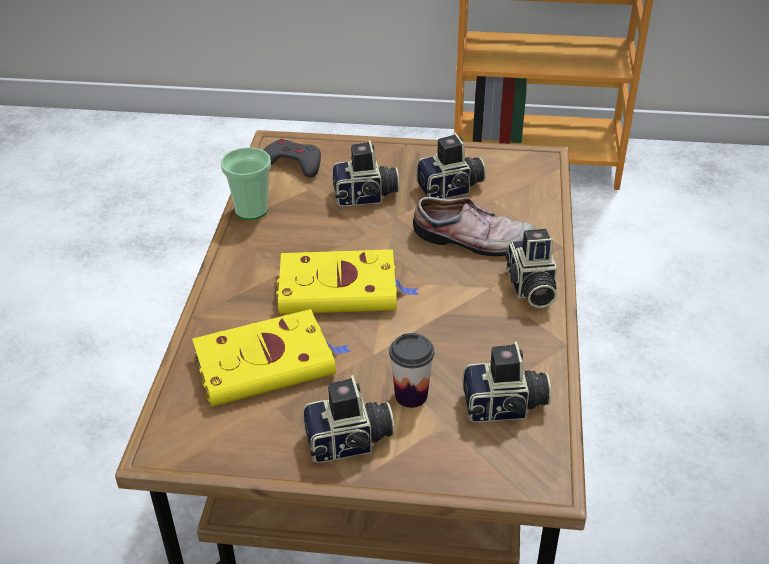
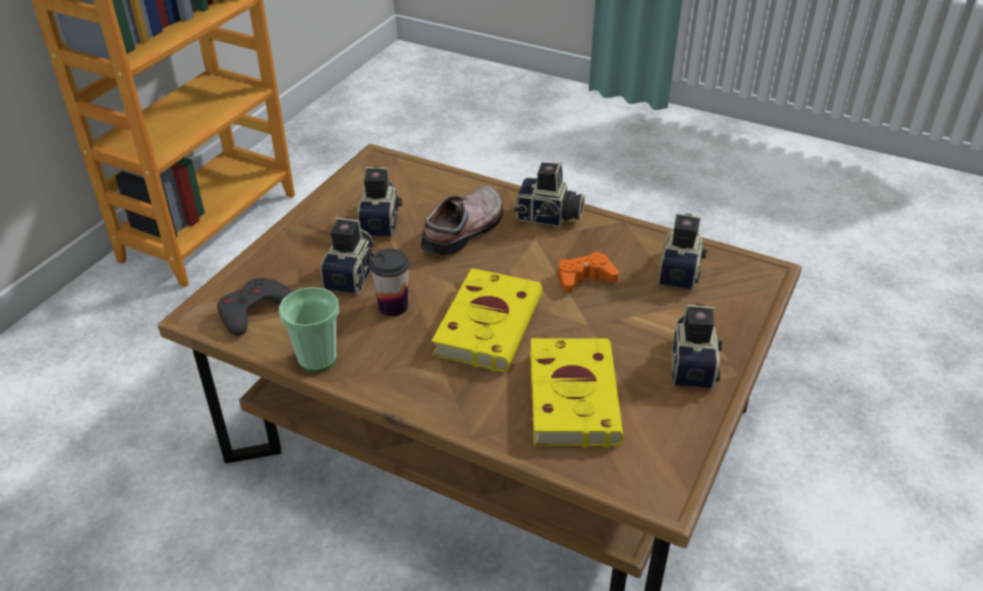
camera: 70 degrees left, 0 degrees up
(411, 395) = (649, 315): cup -> cup (393, 306)
(444, 336) = (584, 278): none -> orange game controller

